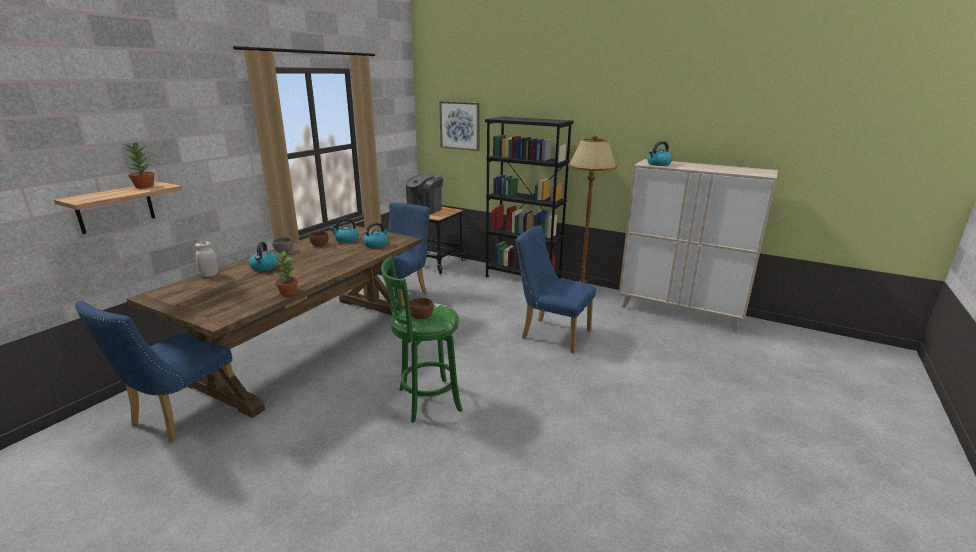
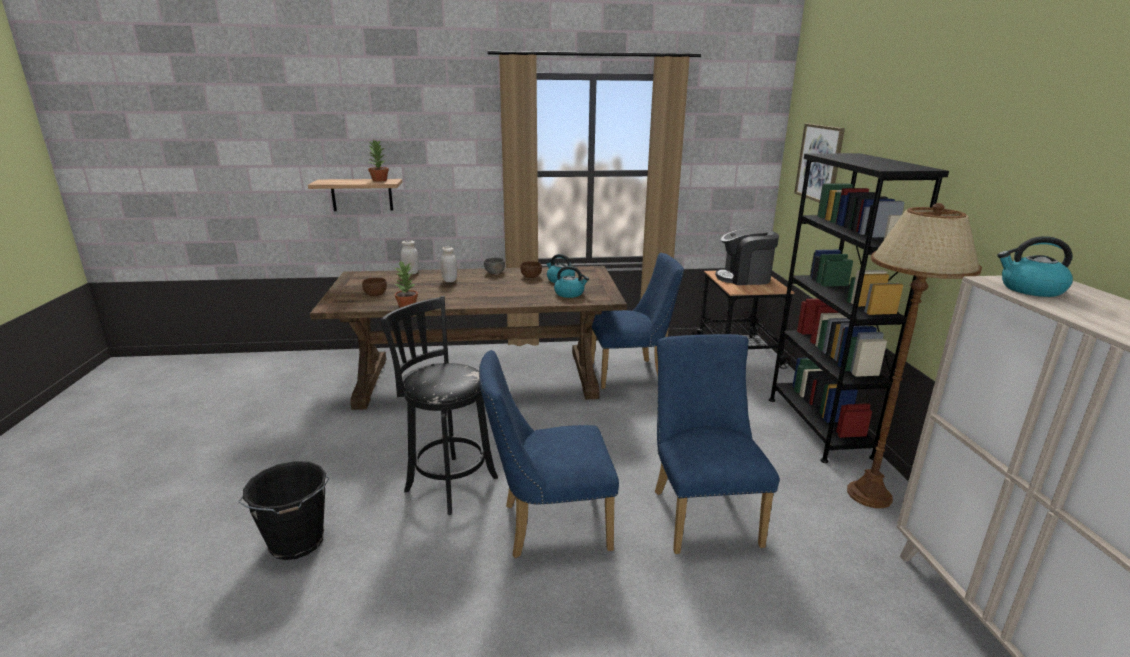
camera: 55 degrees right, 0 degrees up
(179, 416) = (332, 382): blue chair -> blue chair (547, 526)
(264, 267) = (449, 280): kettle -> white jar
(414, 491) = (297, 543): none -> black bucket
(420, 316) = (432, 376): brown bowl -> brown bowl (375, 294)
(425, 401) = (448, 482): green stool -> black stool

